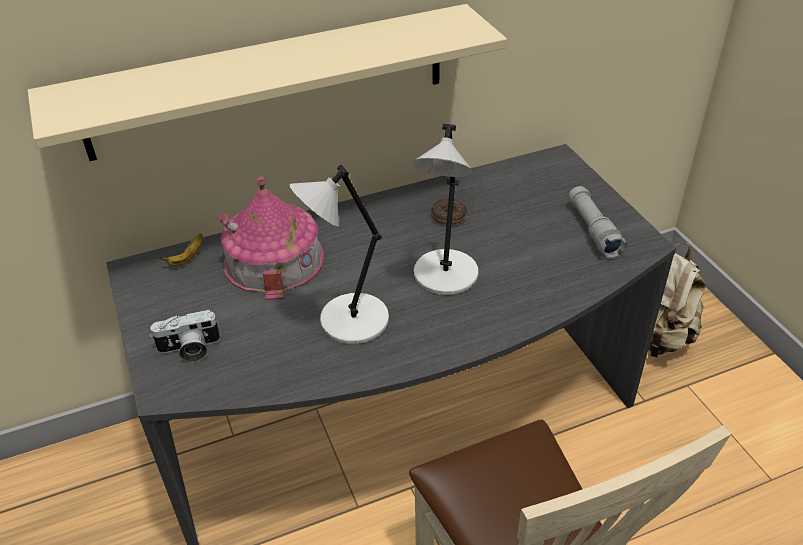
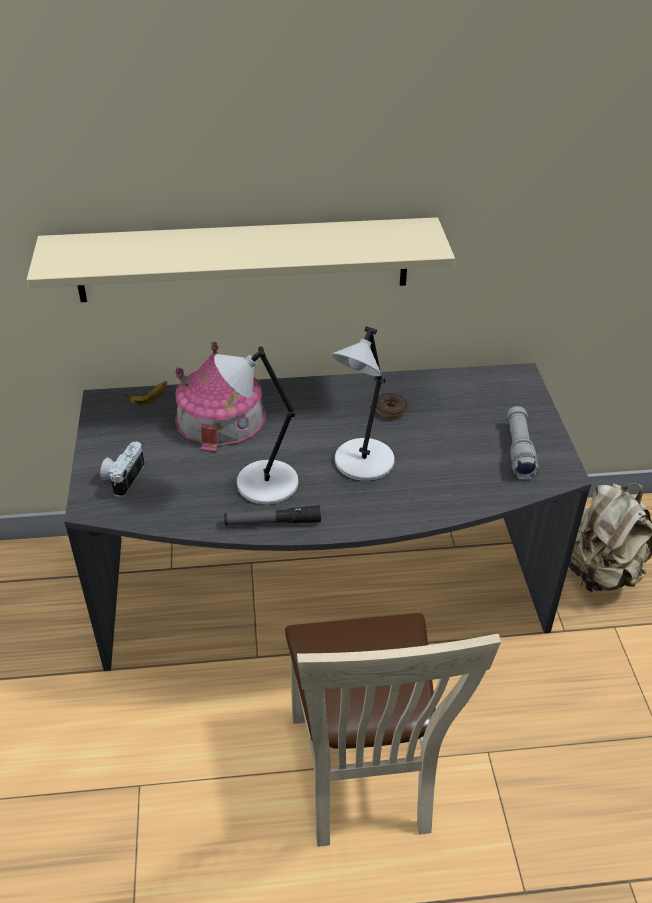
camera: 15 degrees right, 0 degrees up
(189, 349) = (123, 477): camera -> camera turned 105 degrees clockwise
(378, 360) = (272, 522): none -> flashlight

